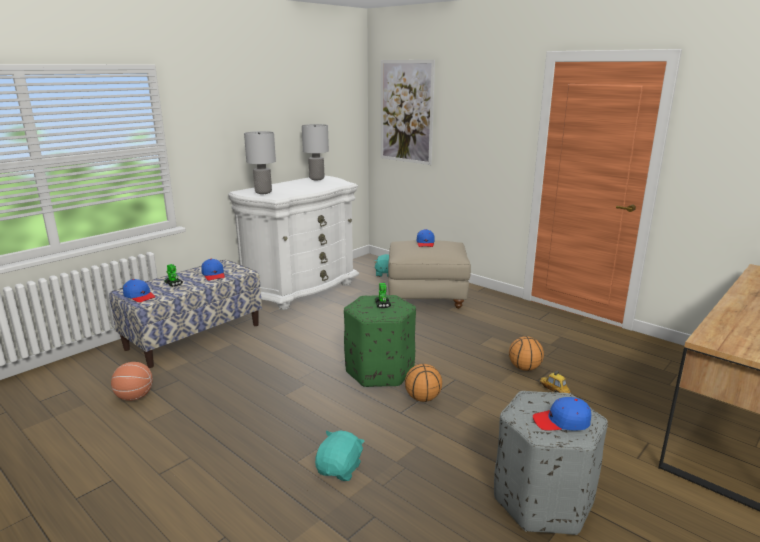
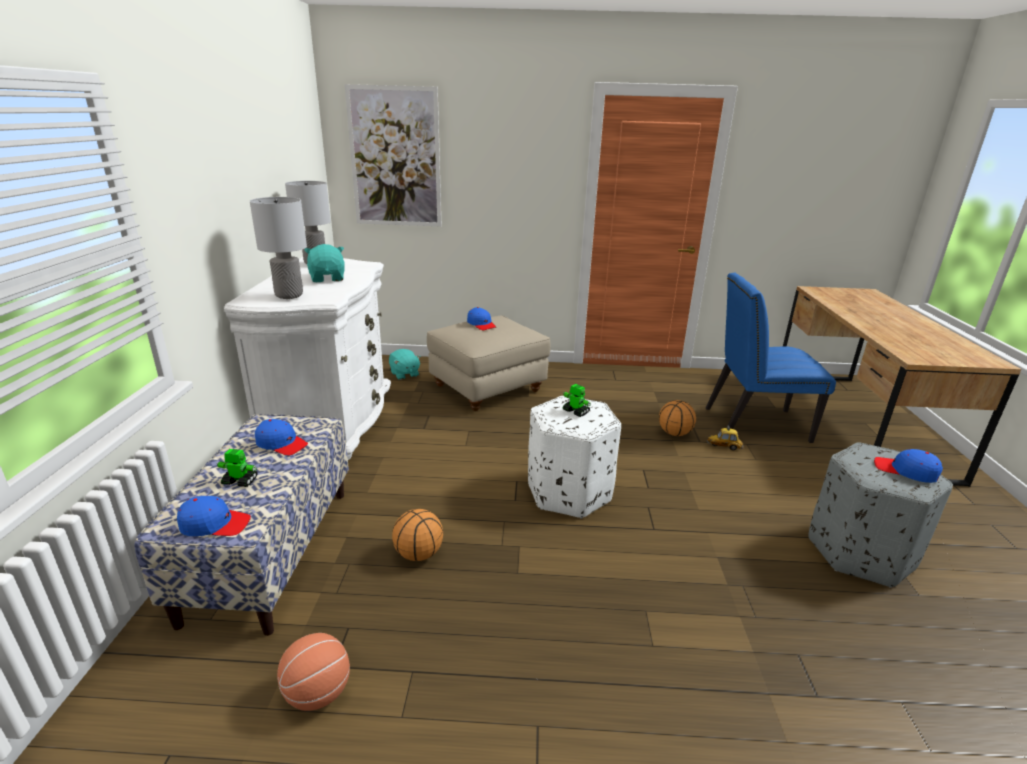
camera: 40 degrees left, 5 degrees up
(340, 469) = (700, 625): turquoise plush toy -> turquoise plush toy (328, 278)
(379, 371) = (568, 492): green ottoman -> white ottoman
(423, 398) = (648, 503): basketball -> basketball (419, 553)
(561, 421) = (905, 471): blue cap -> blue cap turned 75 degrees clockwise
(620, 389) = (756, 424): none -> blue chair

